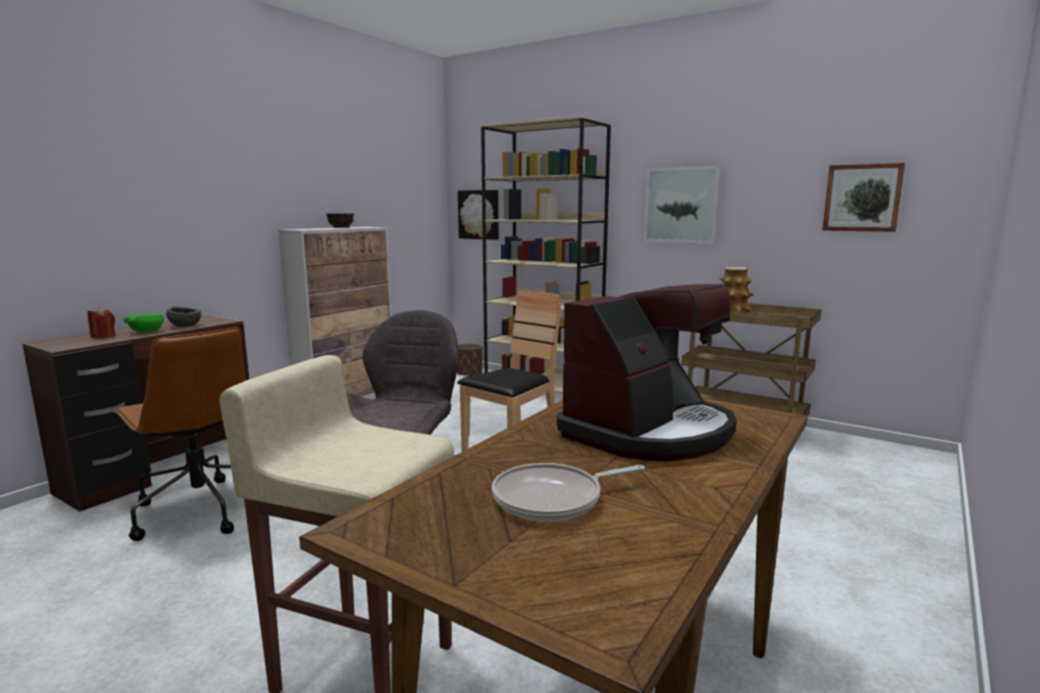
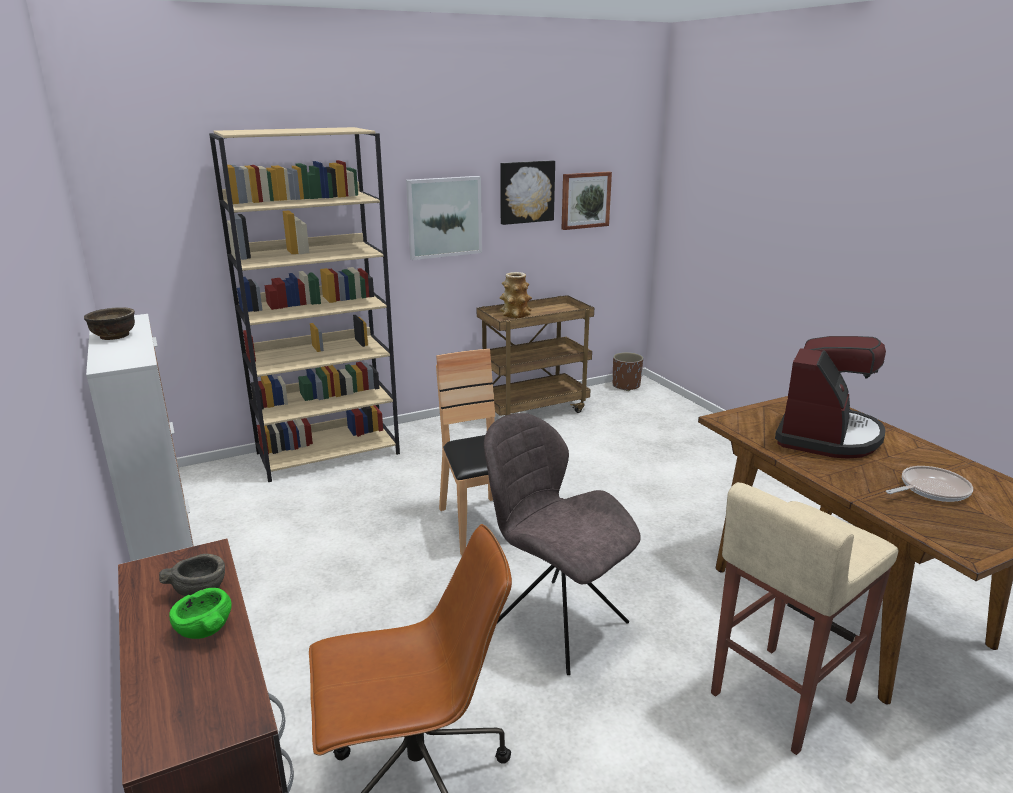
camera: 60 degrees left, 10 degrees up
(103, 336) = (189, 676): red candle -> none
(469, 373) = (202, 476): brown planter -> brown planter (626, 386)
(479, 214) = (158, 253): picture -> picture (526, 192)
(553, 499) = (930, 489): frying pan -> frying pan turned 120 degrees counterclockwise
(649, 432) = (826, 436): coffee machine -> coffee machine turned 45 degrees clockwise

